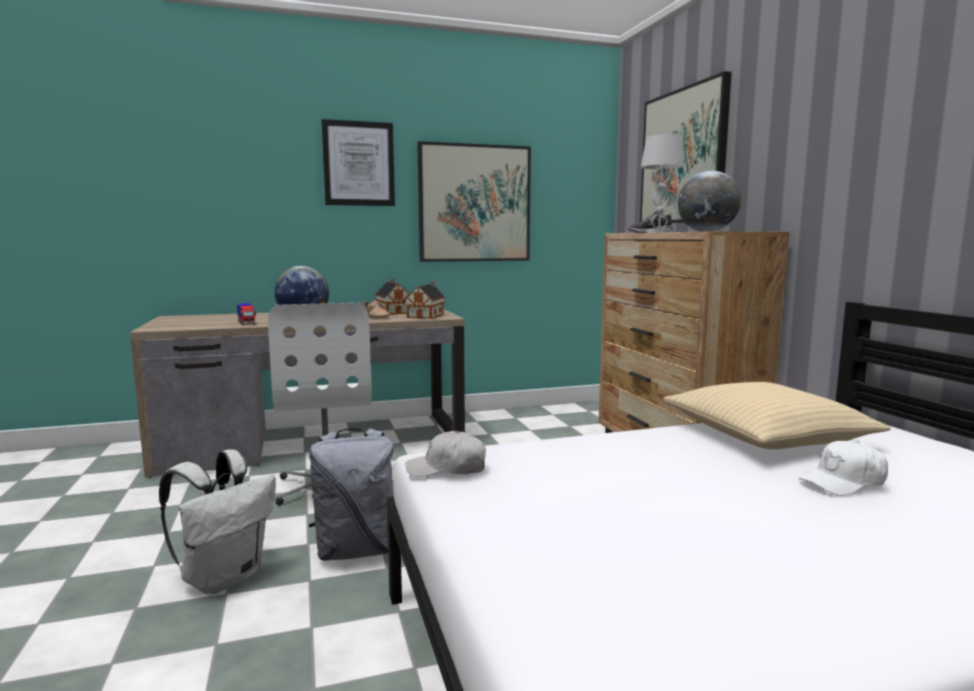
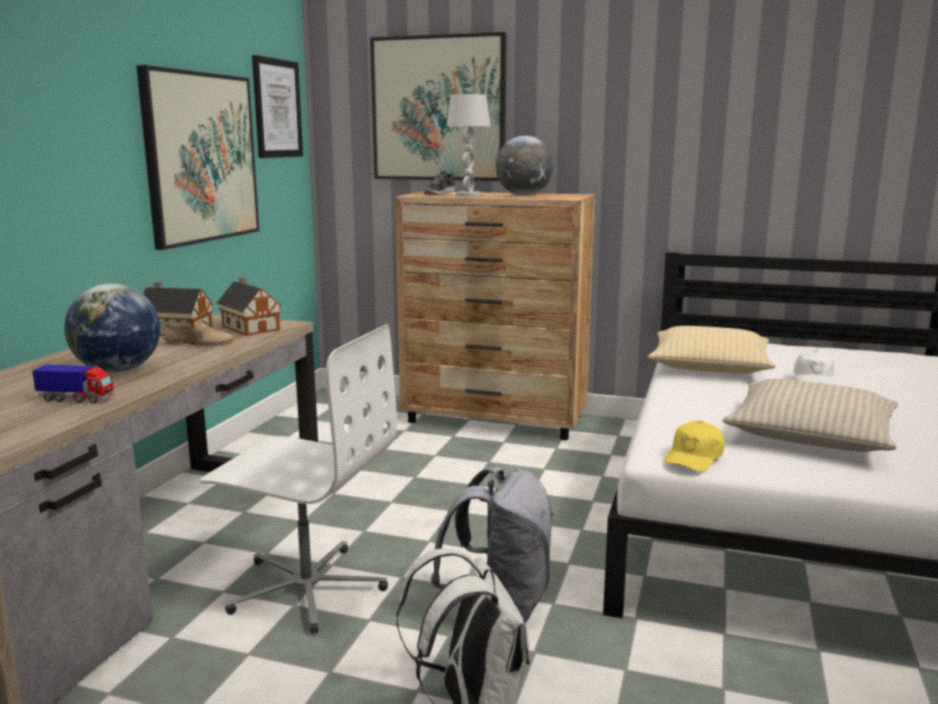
camera: 55 degrees left, 5 degrees up
(359, 164) = (71, 98): picture -> picture (277, 108)
(447, 469) = (694, 458): white cap -> yellow cap
(614, 508) = (810, 434): none -> beige pillow

